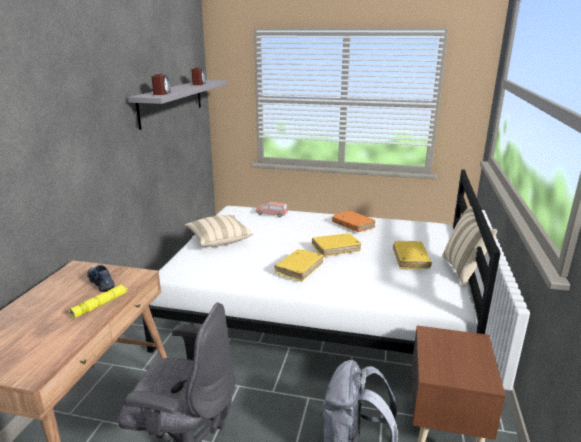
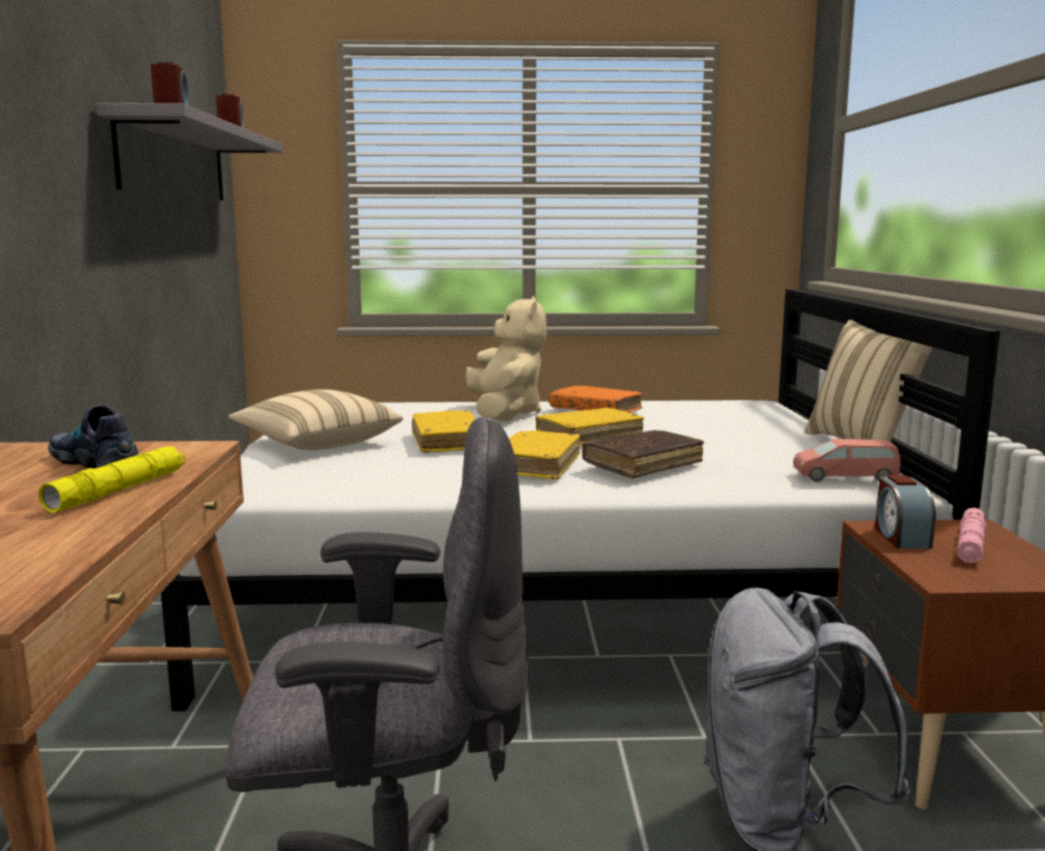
camera: 15 degrees left, 10 degrees down
(271, 214) = (411, 406): pink toy car -> pink toy car (844, 477)
(310, 224) = (505, 414): none -> beige plush toy
(345, 275) = (642, 464): none -> brown book
(410, 259) = (750, 439): yellow book -> yellow book (447, 442)
(434, 341) = (901, 537): none -> alarm clock
(463, 352) = (970, 545): none -> pink flashlight

